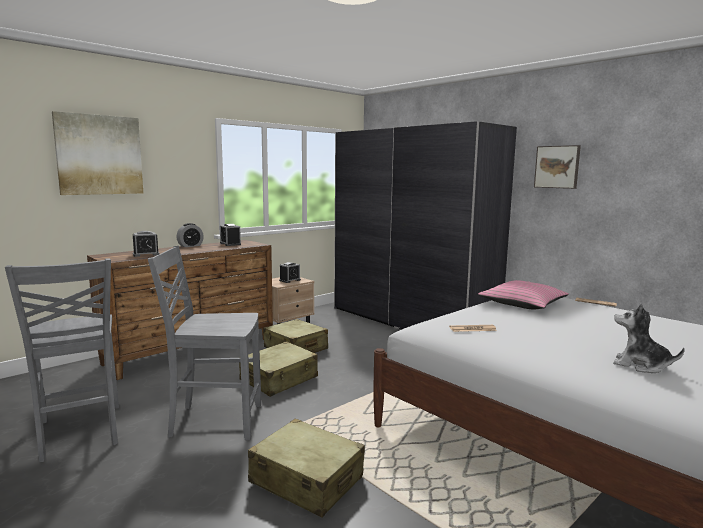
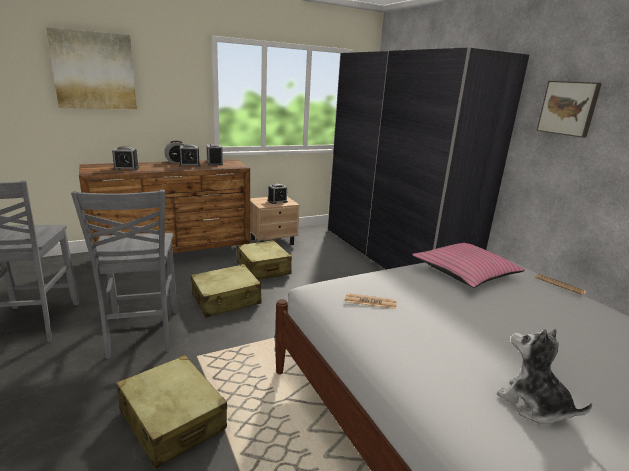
camera: 15 degrees right, 10 degrees up
(207, 247) = (189, 165): none -> alarm clock
(214, 421) = (141, 334): grey chair -> grey chair turned 120 degrees counterclockwise

